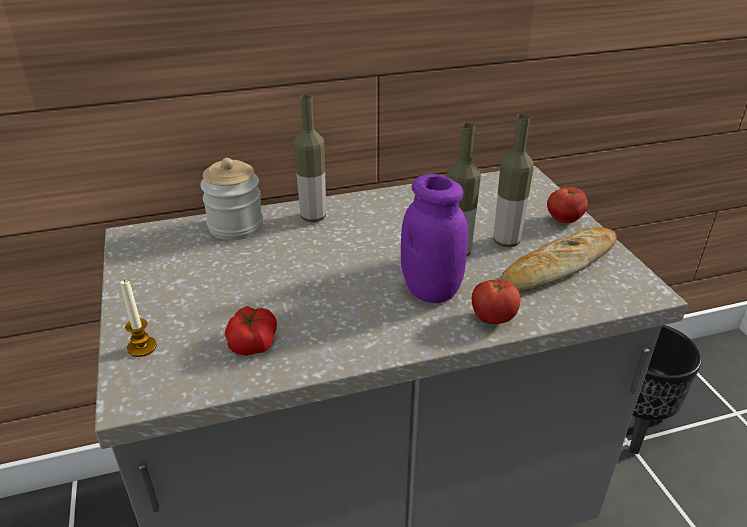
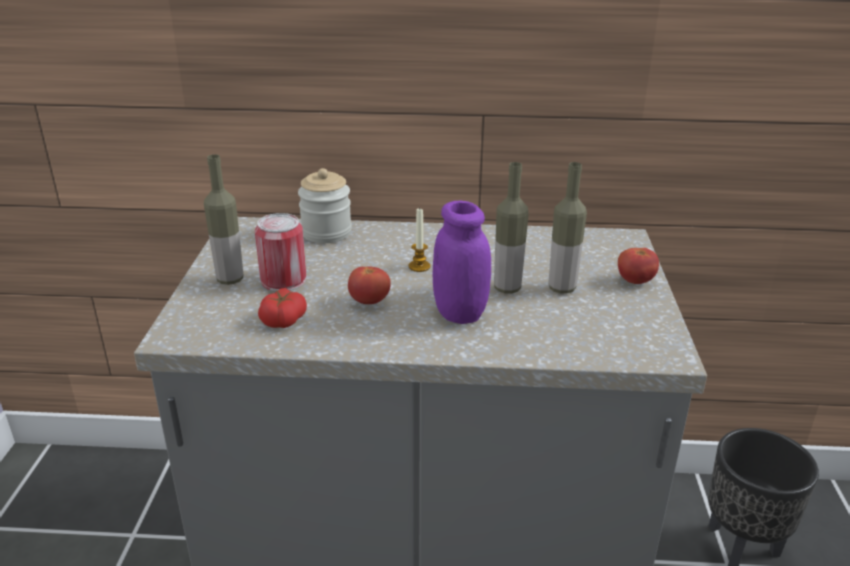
camera: 20 degrees right, 5 degrees down
(142, 347) = (199, 305): candle -> candle (419, 266)
(223, 293) = (283, 280): none -> can
(313, 217) = (397, 237): bottle -> bottle (230, 279)
(493, 319) = (499, 346): tomato -> tomato (369, 302)
(558, 266) = (597, 318): bread -> none

